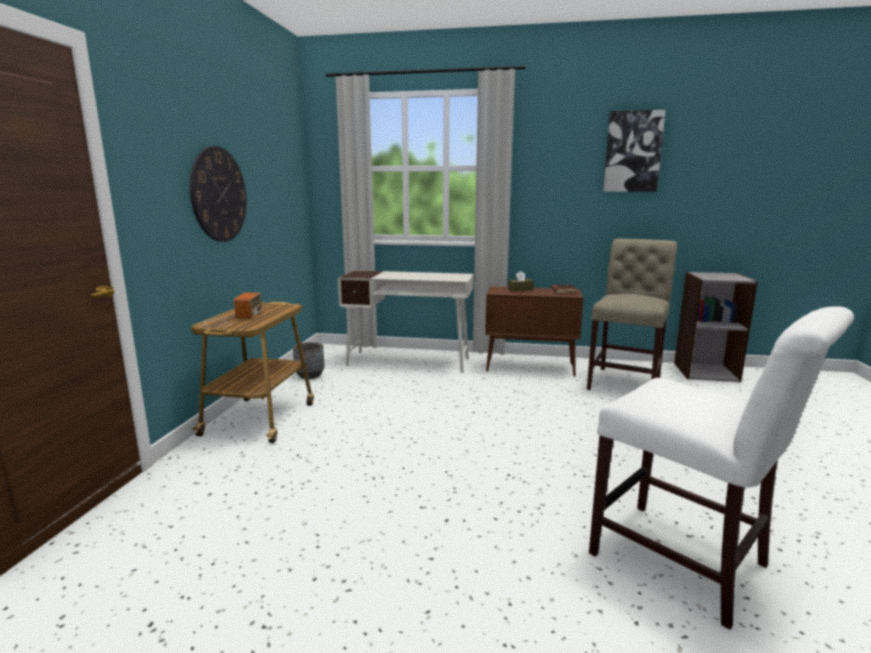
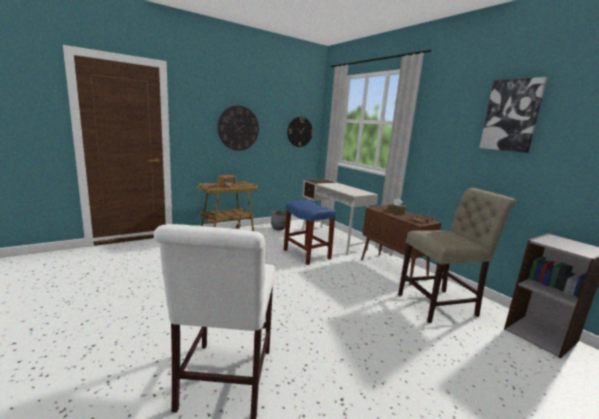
camera: 45 degrees right, 0 degrees up
(289, 193) = (299, 132): none -> wall clock
(424, 391) = (306, 254): none -> blue stool

